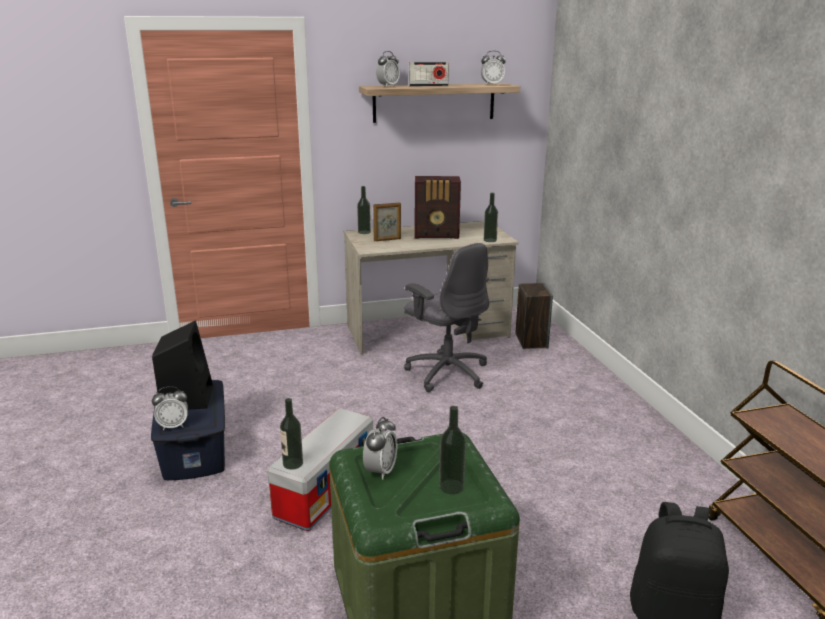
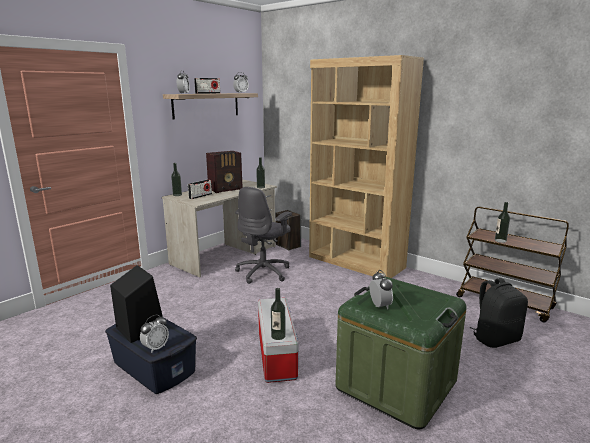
camera: 35 degrees left, 5 degrees down
(387, 240) = (200, 196): picture frame -> radio
(447, 372) = (264, 272): grey office chair -> grey office chair turned 105 degrees clockwise
(451, 486) = (422, 300): bottle -> bottle (500, 240)
(603, 399) = (356, 262): none -> brown bookcase

